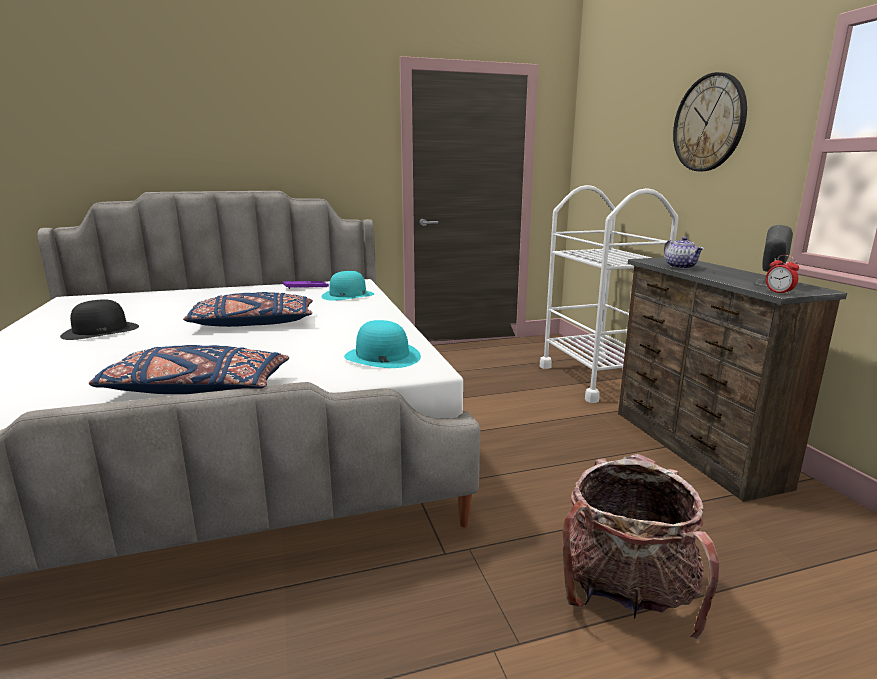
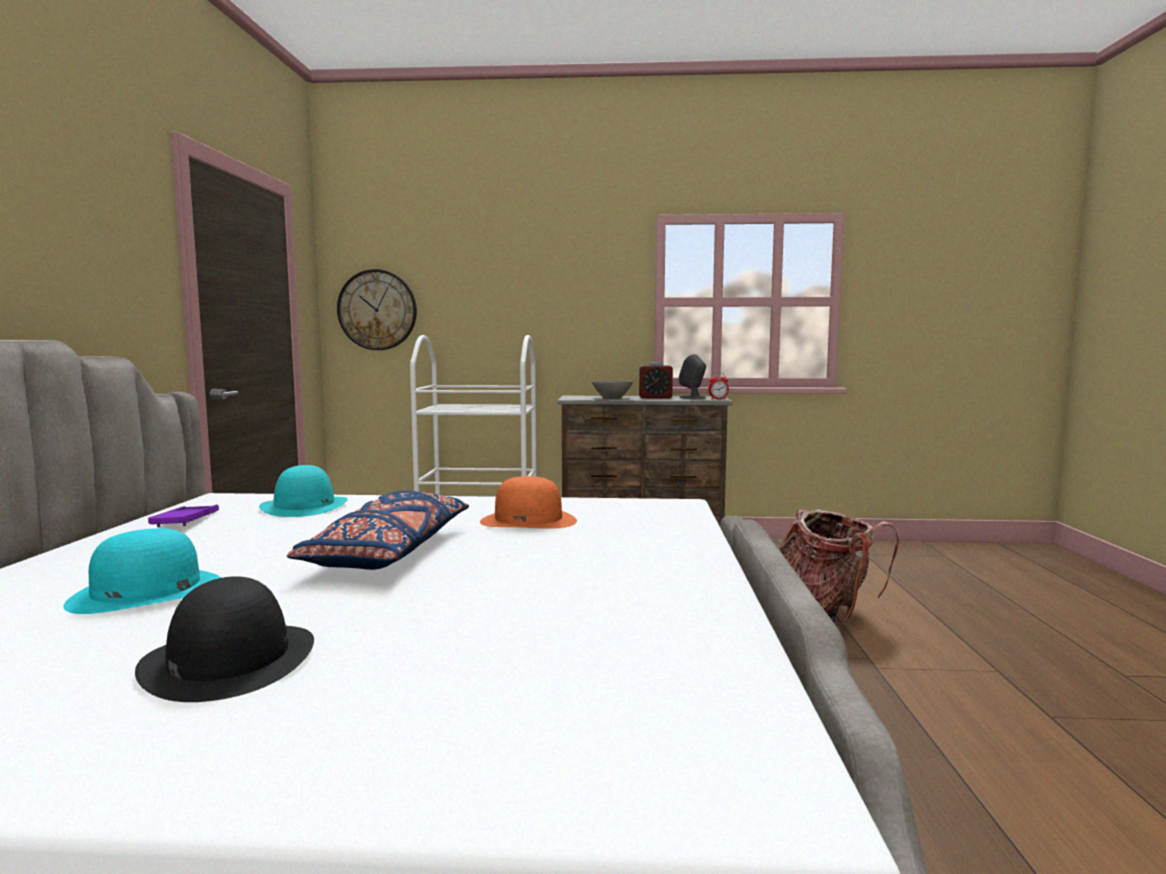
camera: 70 degrees left, 10 degrees down
(196, 389) = (688, 577): blue pillow -> none
(337, 337) = (529, 521): none -> orange hat
(382, 356) = (626, 512): turquoise hat -> turquoise hat (146, 592)
(681, 267) = (611, 398): teapot -> grey bowl
(709, 123) = (549, 279): wall clock -> wall clock (377, 310)
(732, 275) = (655, 397): none -> alarm clock

